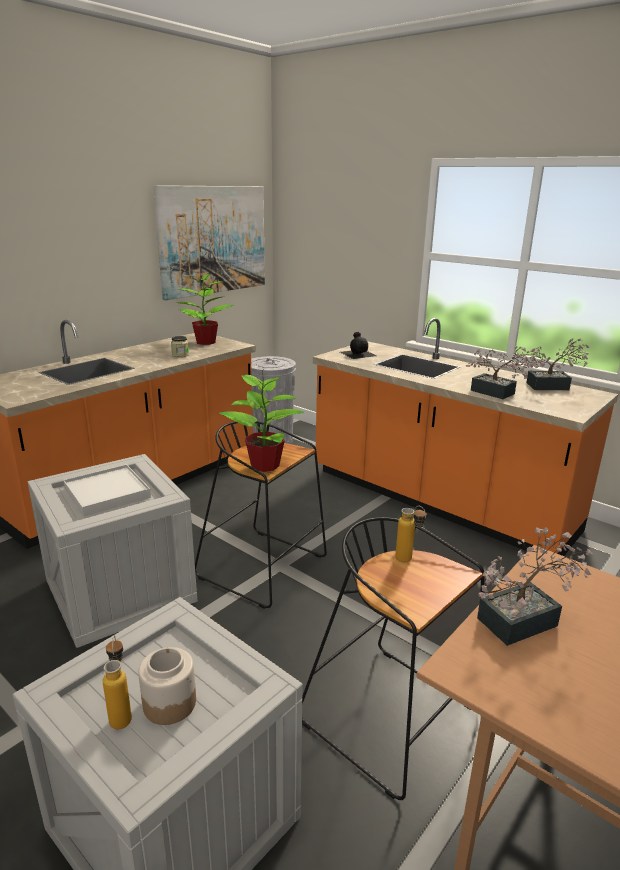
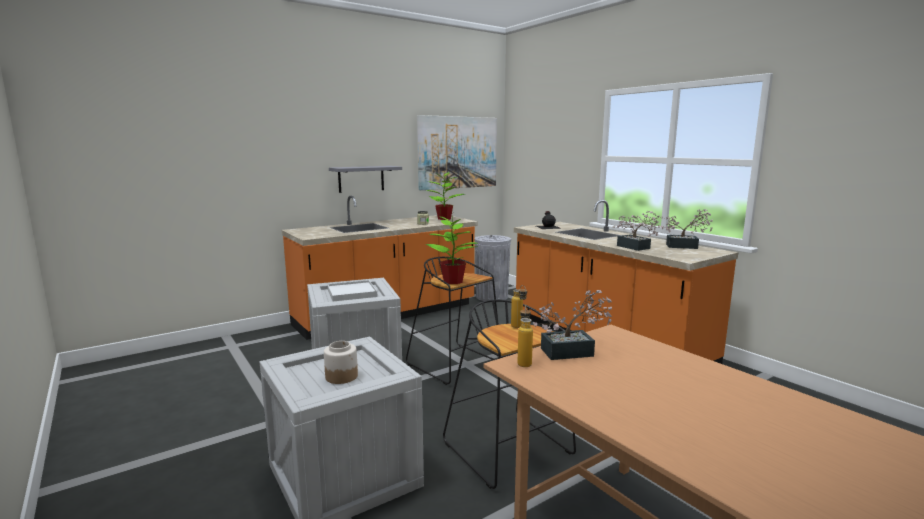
camera: 15 degrees right, 10 degrees down
(77, 290) = (361, 179): none -> grey shelf
(121, 714) = (313, 377): bottle -> bottle (524, 362)

